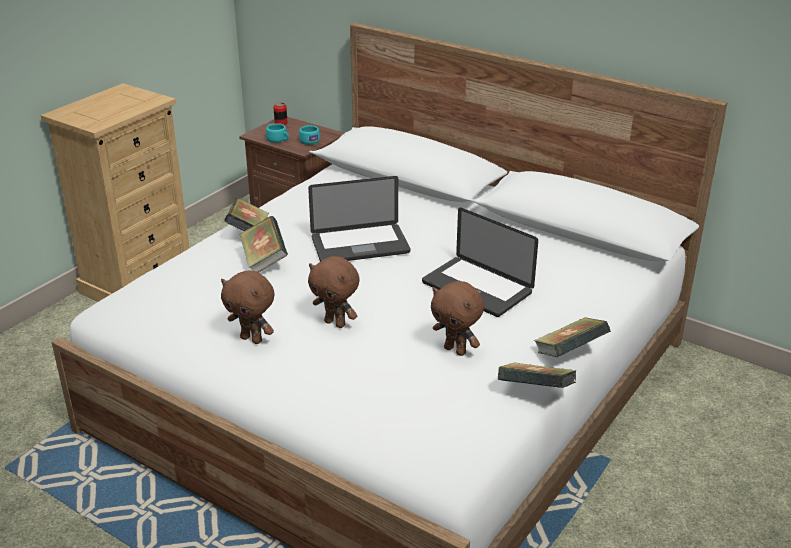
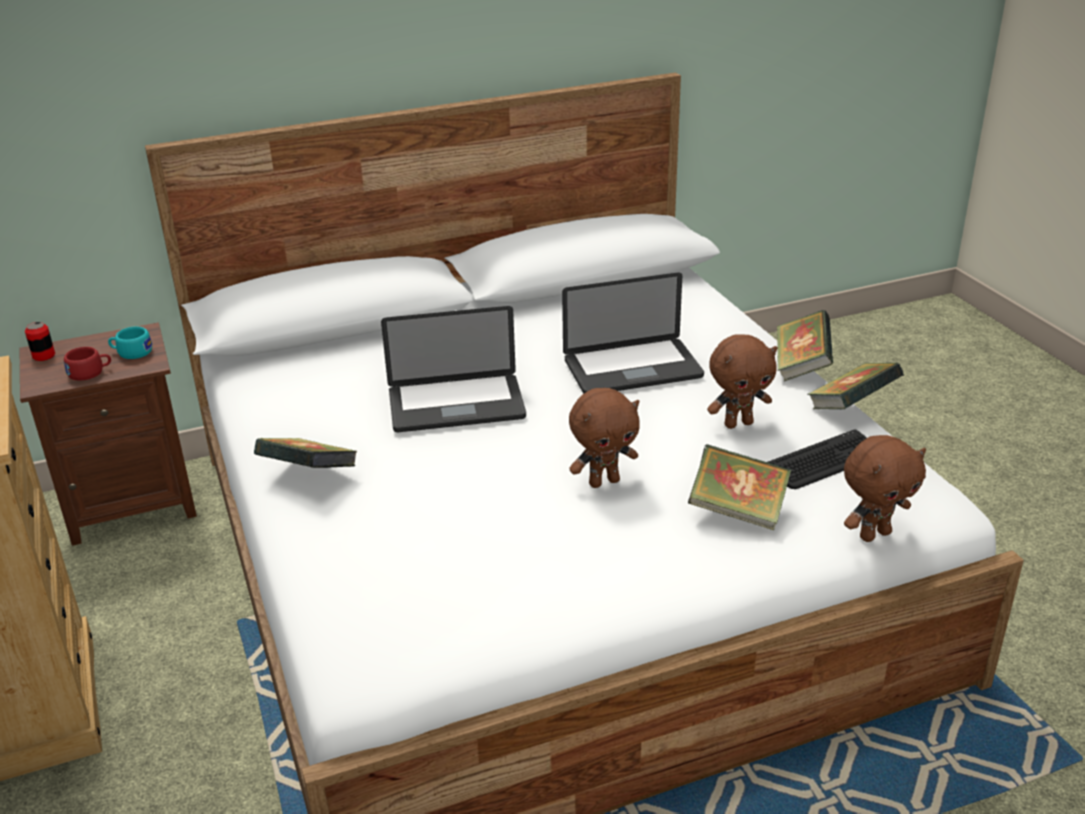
camera: 55 degrees left, 0 degrees up
(252, 339) = (580, 553): brown plush toy -> brown plush toy (874, 534)
(264, 260) = (408, 482): book -> book (738, 511)
(278, 140) = (90, 372): turquoise cup -> red cup
(360, 245) = (456, 405): laptop -> laptop turned 60 degrees clockwise
(446, 400) = (824, 461): none -> keyboard

